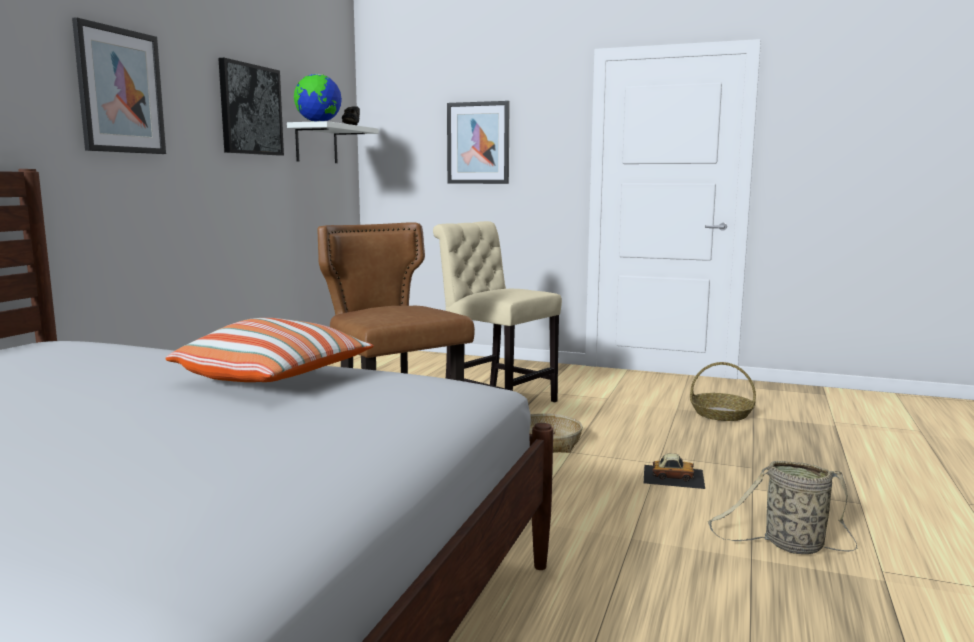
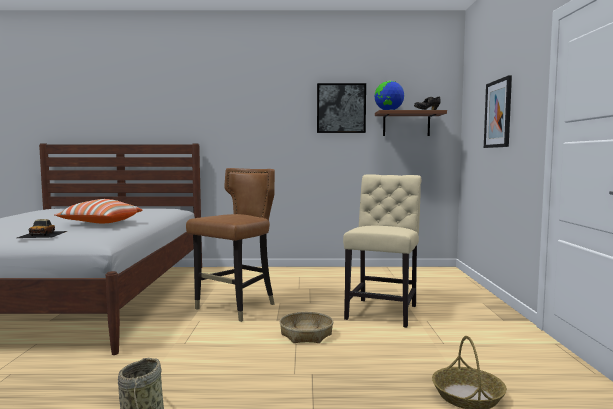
camera: 70 degrees right, 5 degrees down
(120, 91) = (250, 108): picture -> none
(316, 144) = (406, 124): white shelf -> brown shelf
(673, 476) = (269, 381): toy car -> toy car (43, 234)

